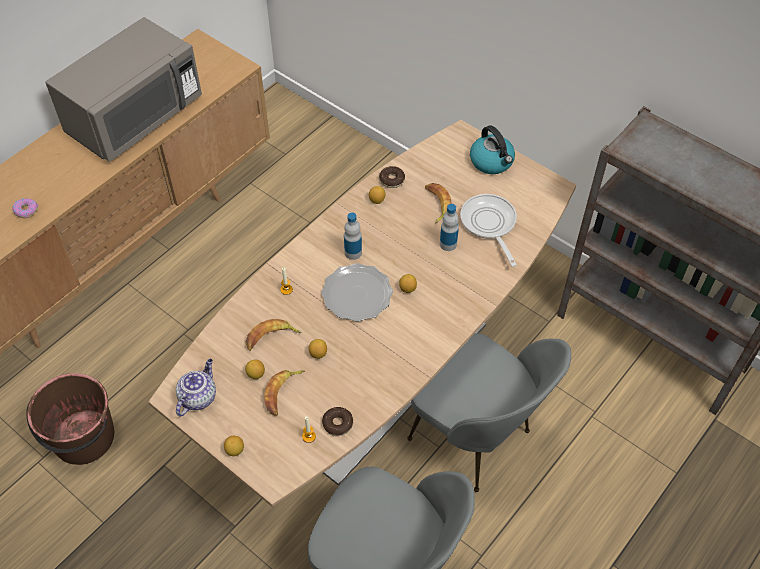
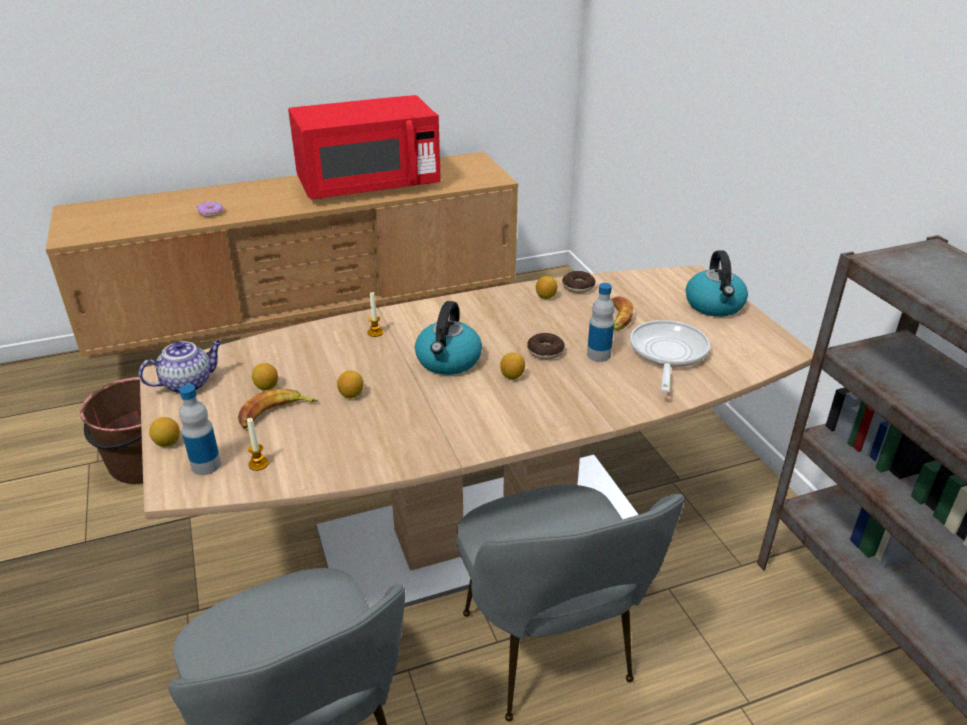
camera: 30 degrees right, 20 degrees down
(135, 117) = (368, 185): grey microwave -> red microwave
(271, 338) = (316, 364): banana -> none
(337, 424) = (303, 466): donut -> donut (545, 351)
(353, 253) = (478, 327): bottle -> bottle (206, 465)
(357, 294) = (448, 361): plate -> kettle

